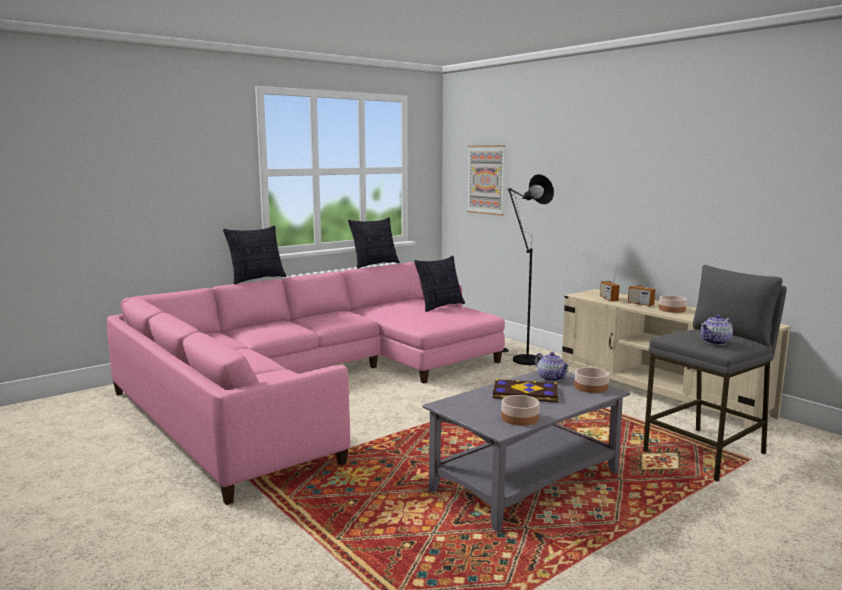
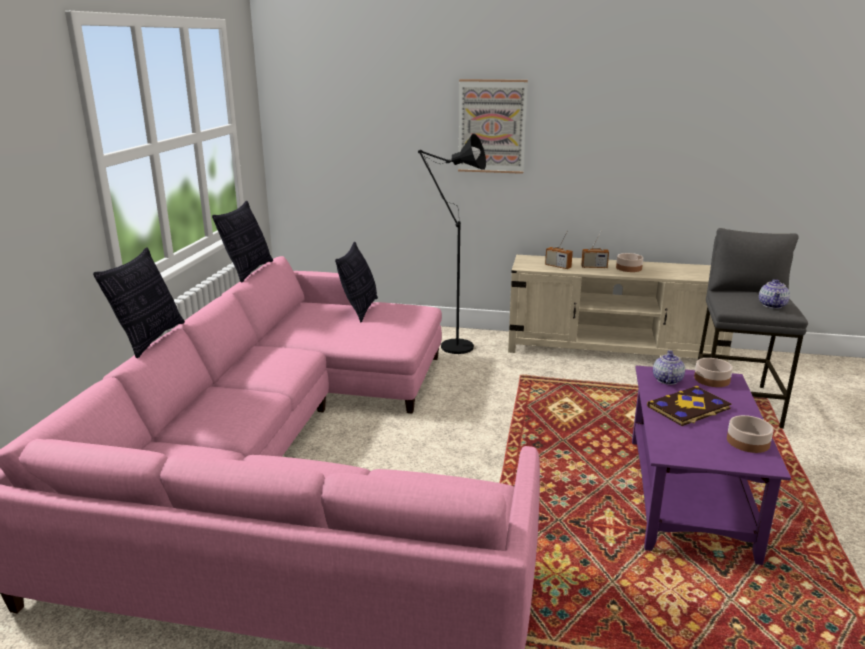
camera: 40 degrees left, 10 degrees up
(486, 179) = (344, 134): picture -> picture (492, 126)
(526, 481) = (687, 494): grey coffee table -> purple coffee table
(551, 378) = (667, 380): teapot -> teapot turned 90 degrees counterclockwise

